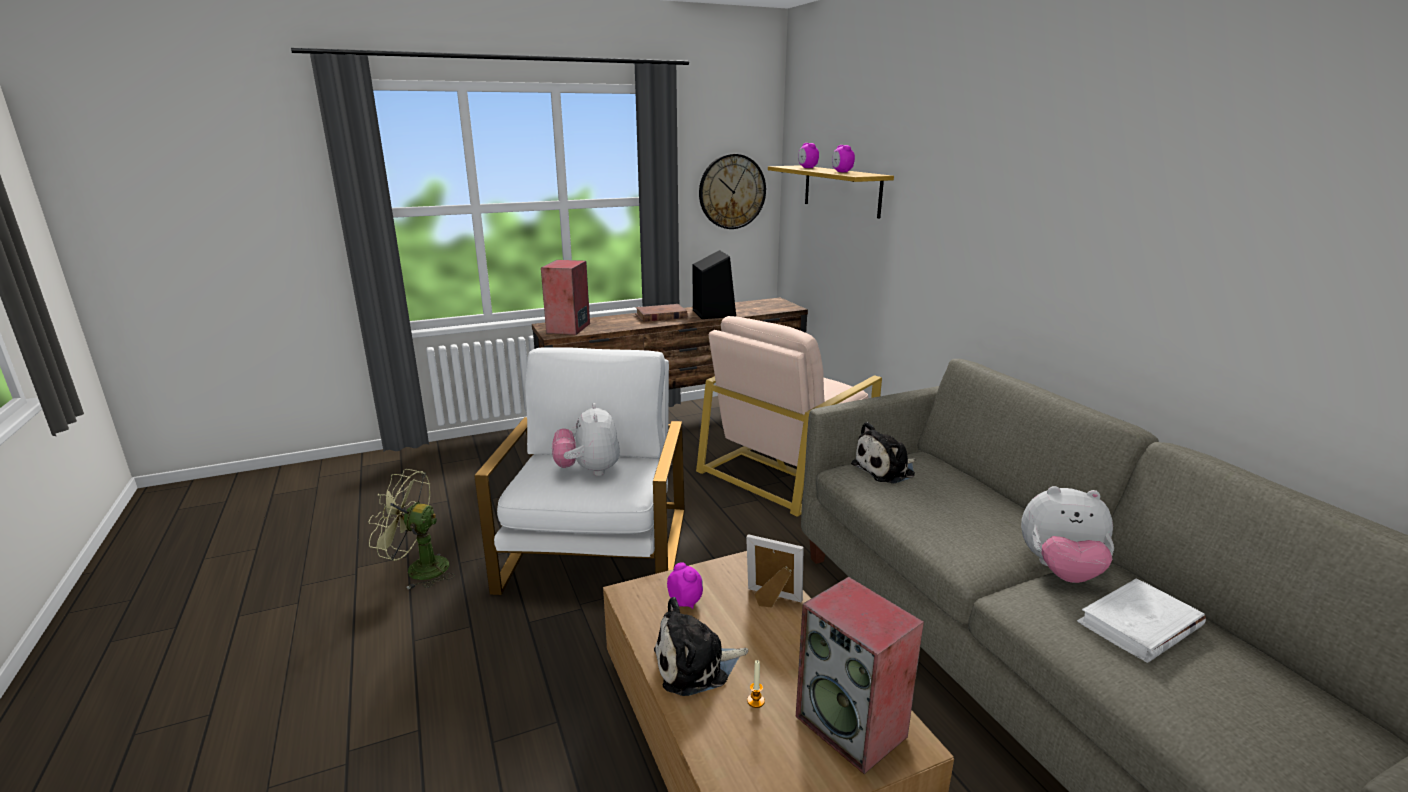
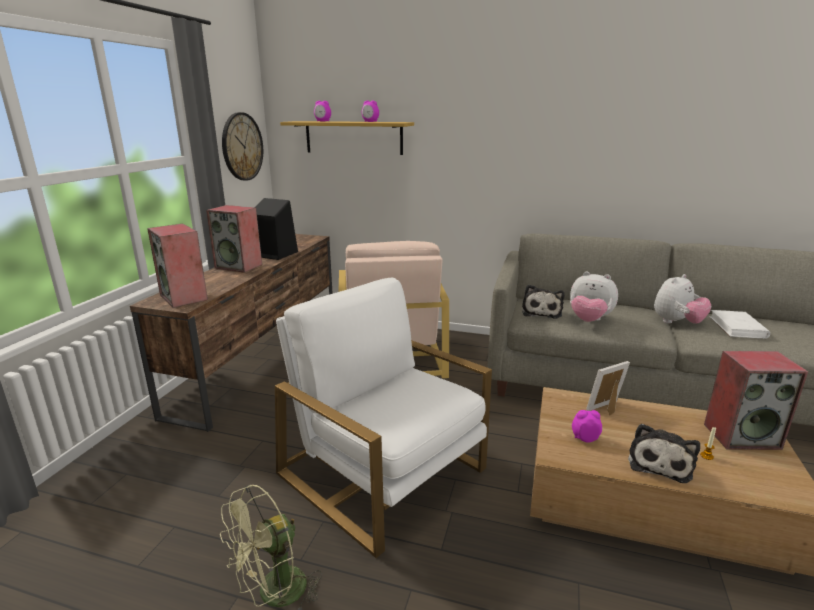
camera: 50 degrees left, 0 degrees up
(588, 471) = (406, 396): plush toy -> plush toy (589, 320)
(661, 316) = (239, 266): brown book -> speaker

